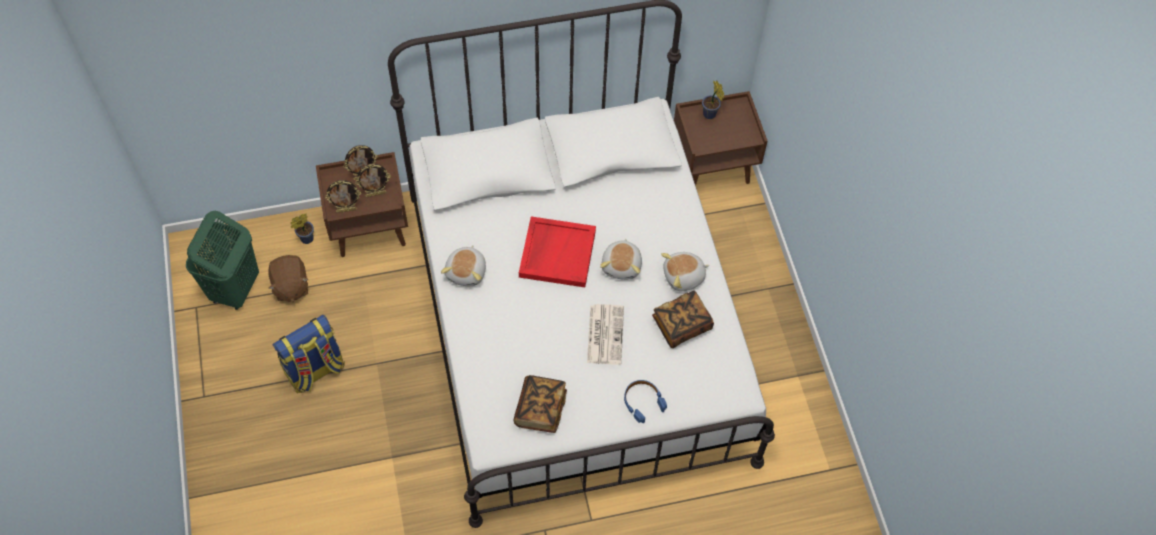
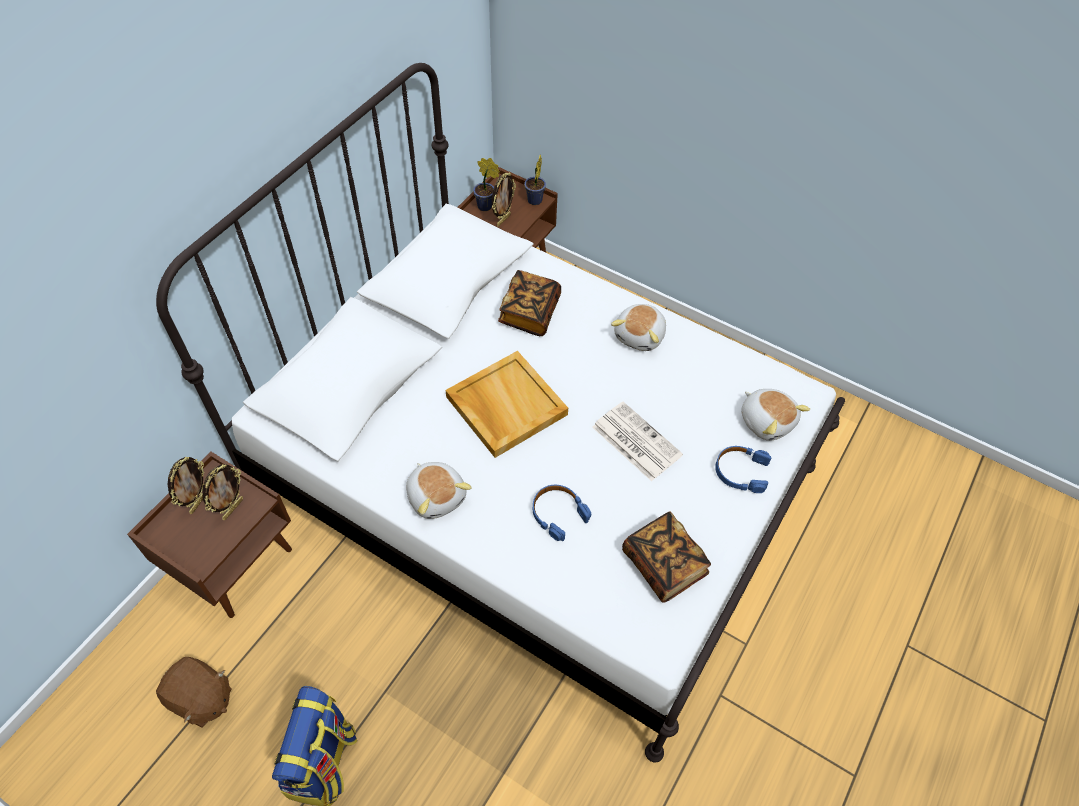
camera: 45 degrees left, 5 degrees down
(235, 289) = (132, 762): green laundry basket -> none
(305, 239) = (169, 635): potted plant -> potted plant (534, 202)
(347, 210) = (214, 551): picture frame -> picture frame (503, 220)
(517, 335) = (558, 513): none -> blue headphones
(557, 253) = (505, 405): red tray -> beige tray
(622, 265) = (577, 368): plush toy -> plush toy (767, 421)
(681, 325) = (688, 377): book -> book (529, 313)

